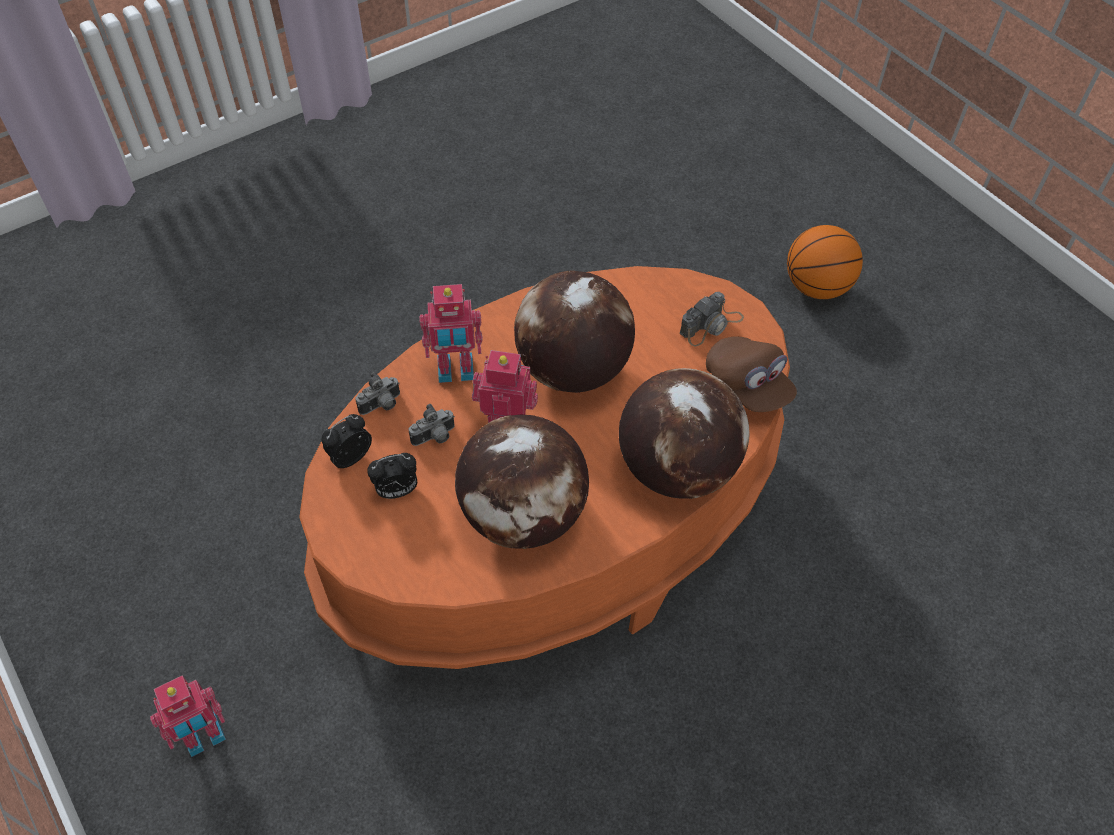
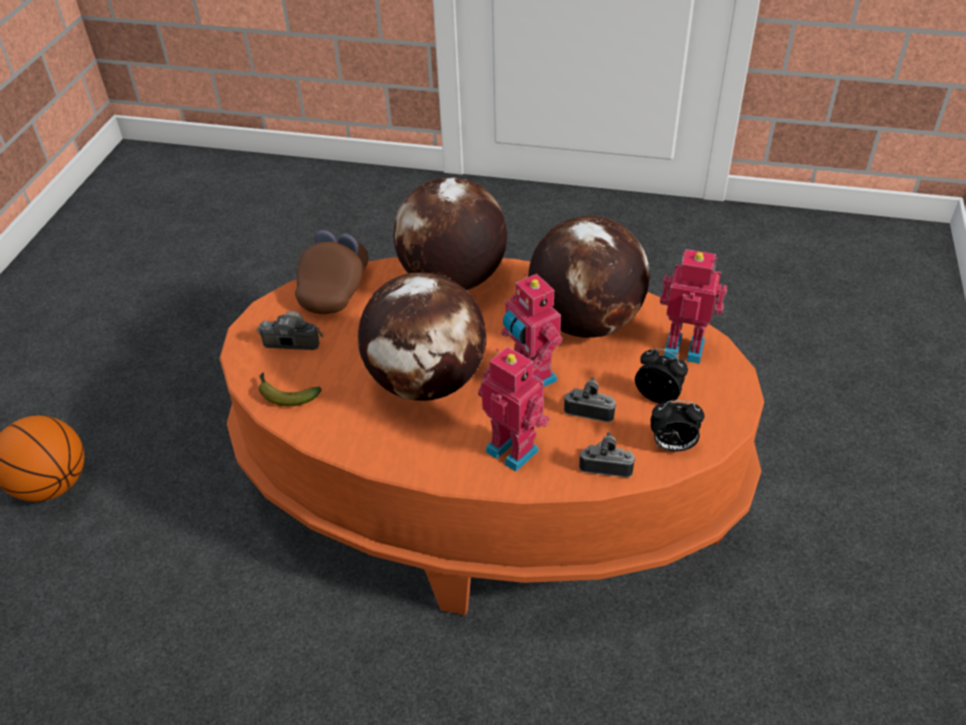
camera: 130 degrees left, 10 degrees down
(204, 737) = (887, 548): toy robot -> toy robot (684, 346)
(647, 290) = (285, 394): none -> banana

